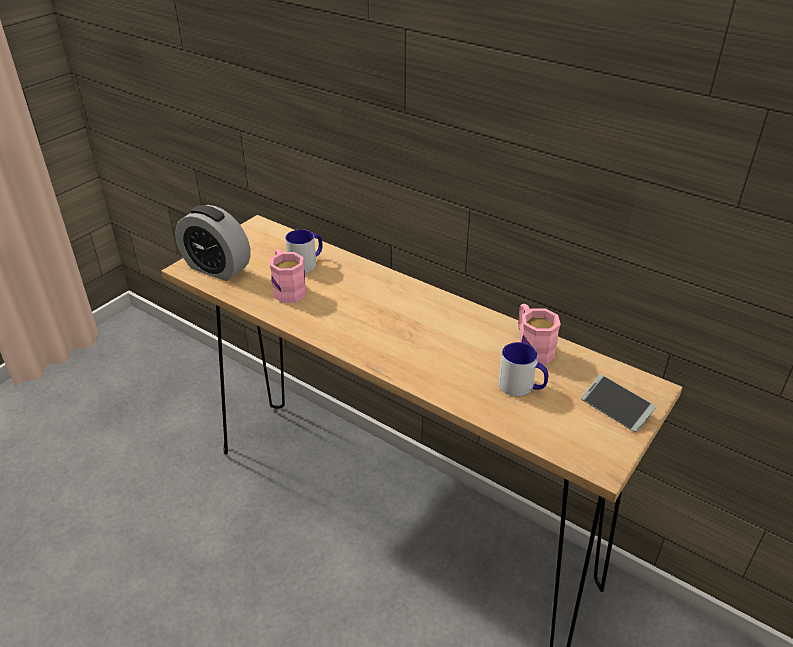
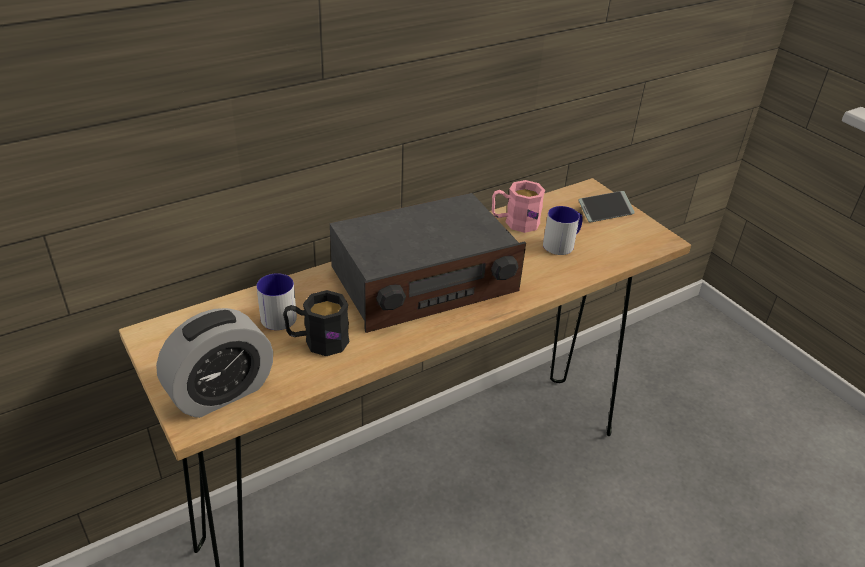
camera: 70 degrees left, 0 degrees up
(287, 289) = (317, 341): pink mug -> black mug
(394, 317) = (423, 281): none -> radio

